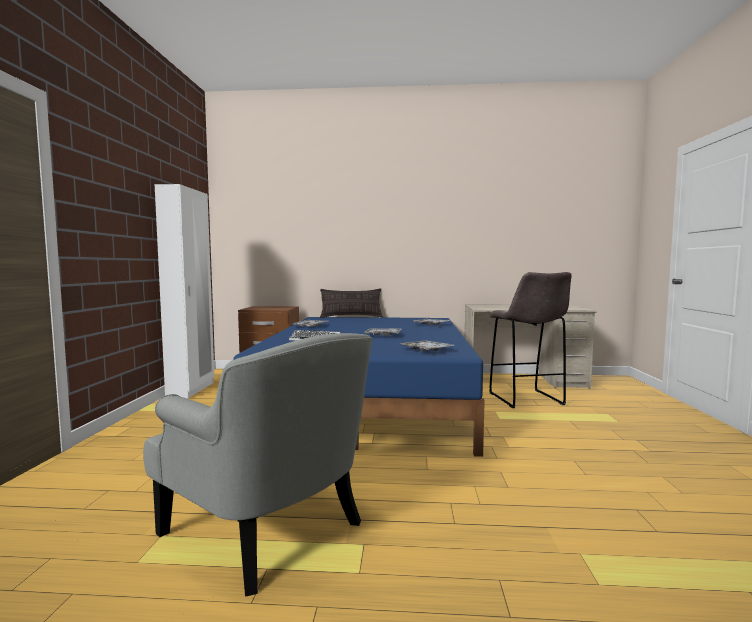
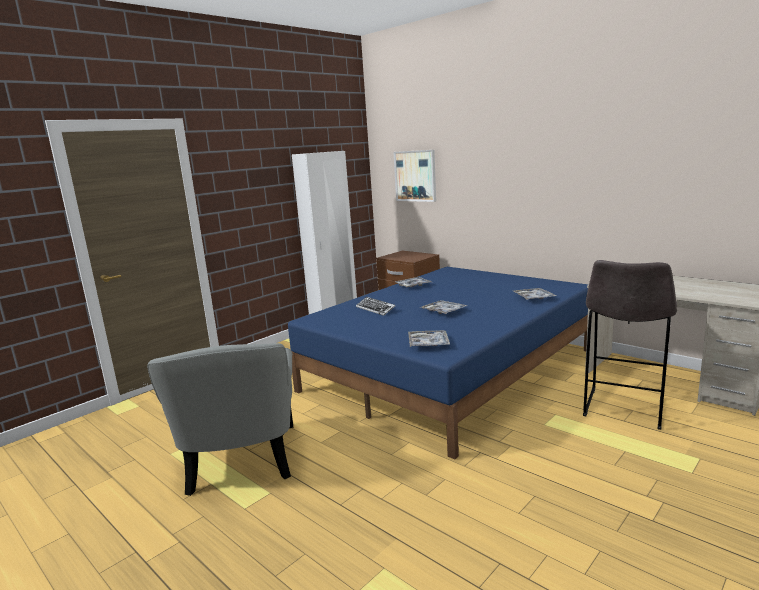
camera: 40 degrees right, 10 degrees up
(270, 231) = (415, 176): none -> picture
(351, 317) = (483, 271): pillow -> none

